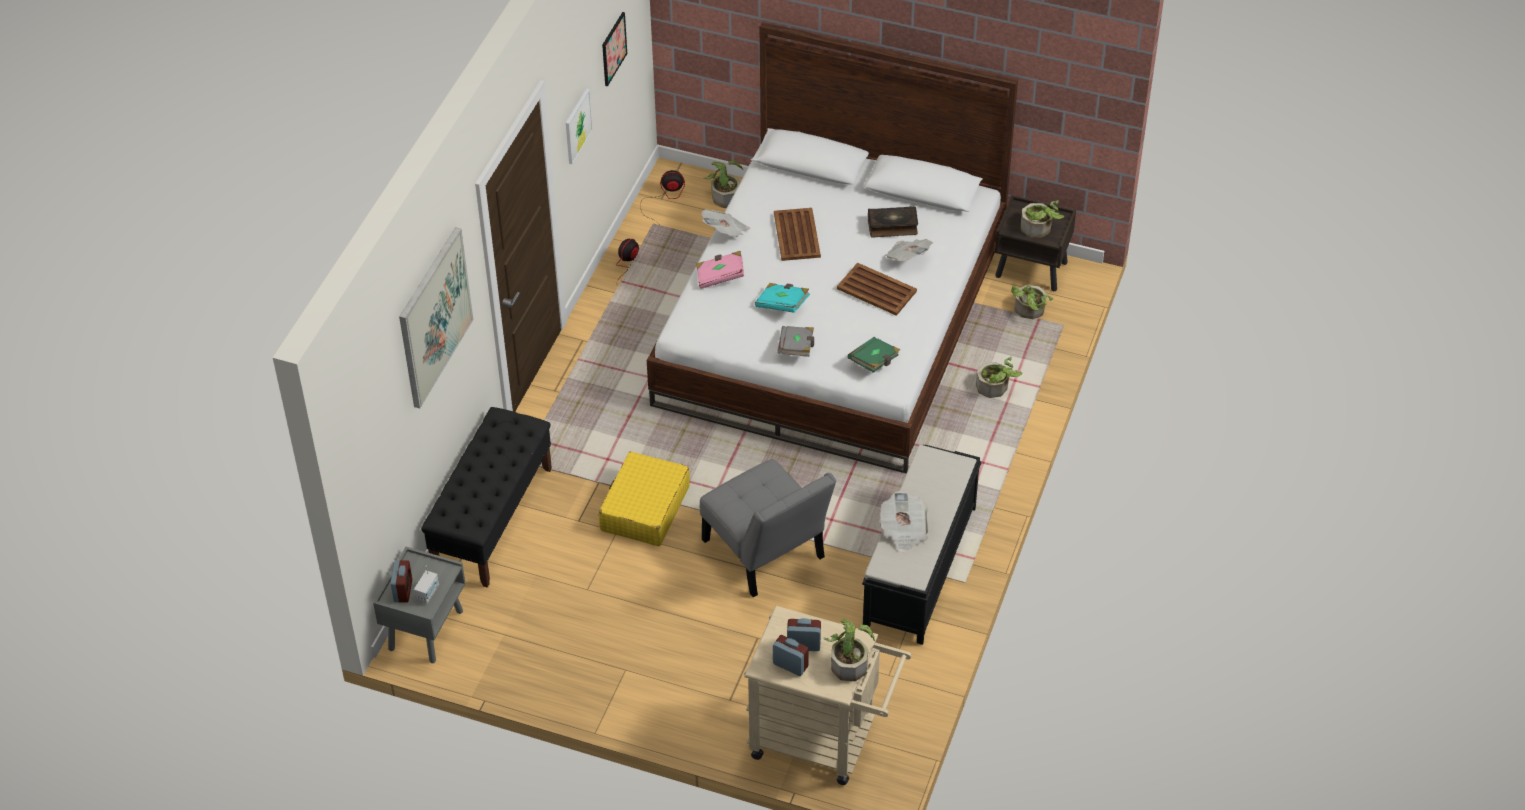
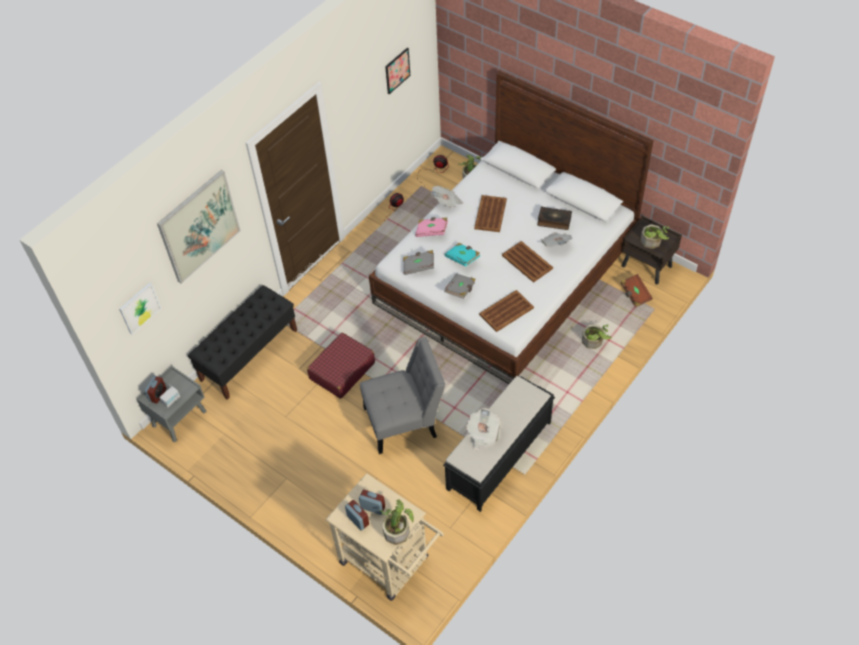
camera: 20 degrees right, 5 degrees up
(577, 126) = (358, 116): picture -> picture (139, 308)
(644, 508) = (342, 371): yellow suitcase -> red suitcase
(722, 329) = (418, 266): none -> grey book
(766, 554) = (405, 421): grey chair -> grey chair turned 90 degrees counterclockwise
(874, 362) = (507, 311): green book -> brown tray
(1029, 312) = (635, 295): potted plant -> brown book

